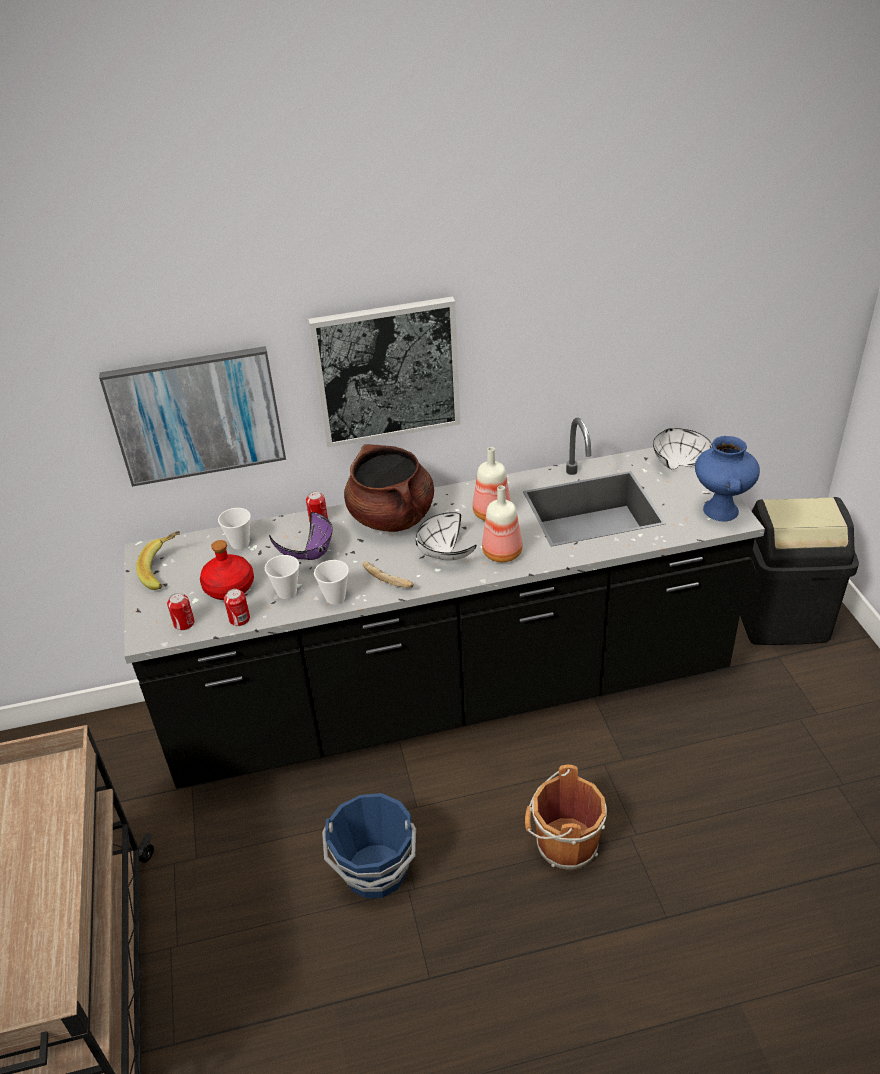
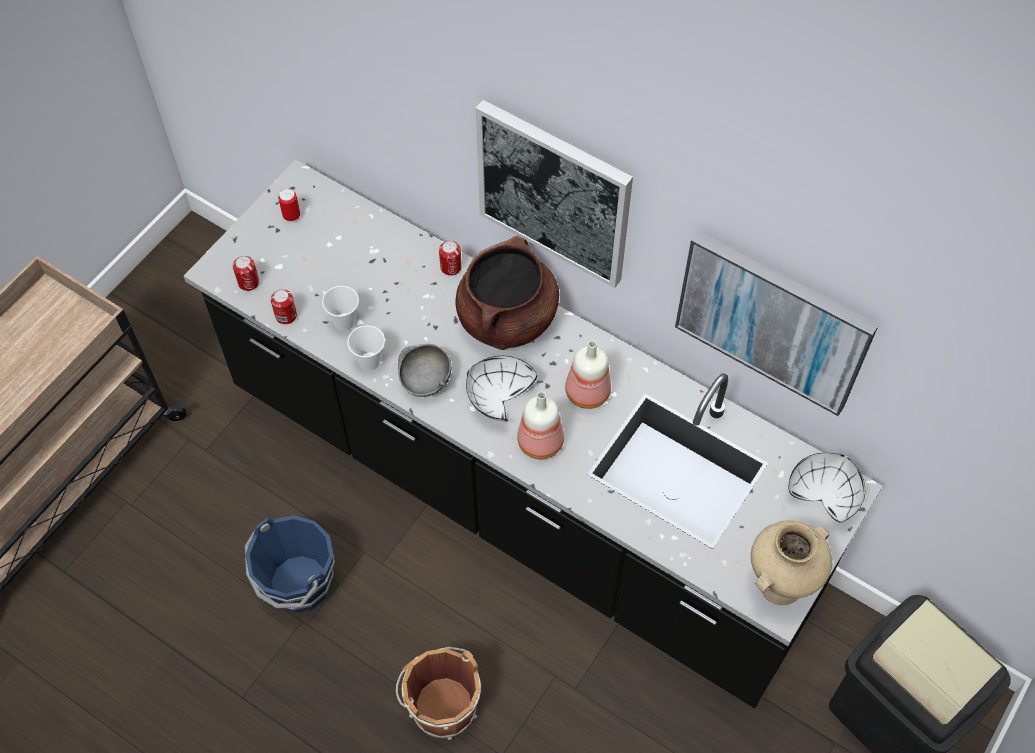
camera: 45 degrees right, 20 degrees up
(165, 570) = (291, 215): banana -> can
(197, 415) = (371, 106): picture -> picture (773, 321)
(228, 587) = (313, 276): red bottle -> none
(240, 543) = (369, 237): cup -> none
(309, 554) = (402, 298): purple bowl -> none
(388, 579) = (425, 381): bread -> grey bowl
(719, 510) = (780, 583): blue vase -> beige vase

